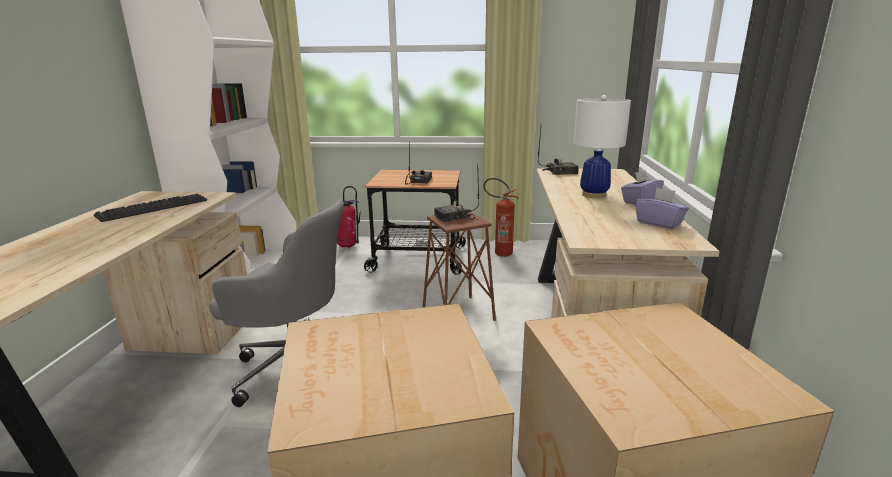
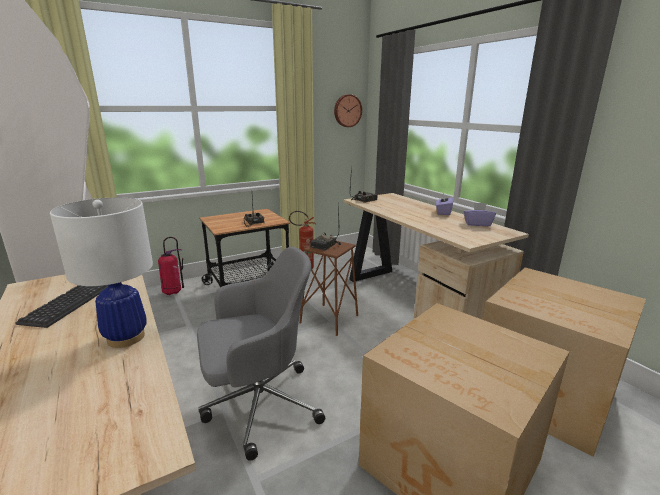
camera: 35 degrees left, 0 degrees up
(594, 195) = (413, 212): white table lamp -> white table lamp (126, 337)
(599, 50) = (347, 111): none -> wall clock

